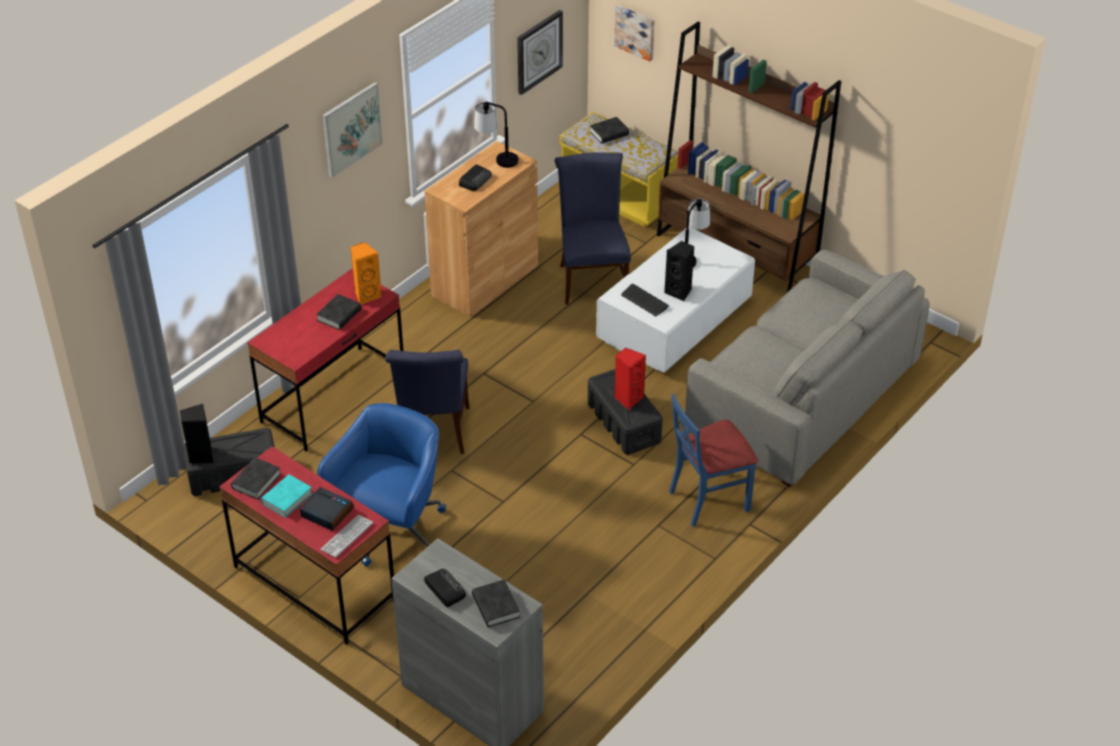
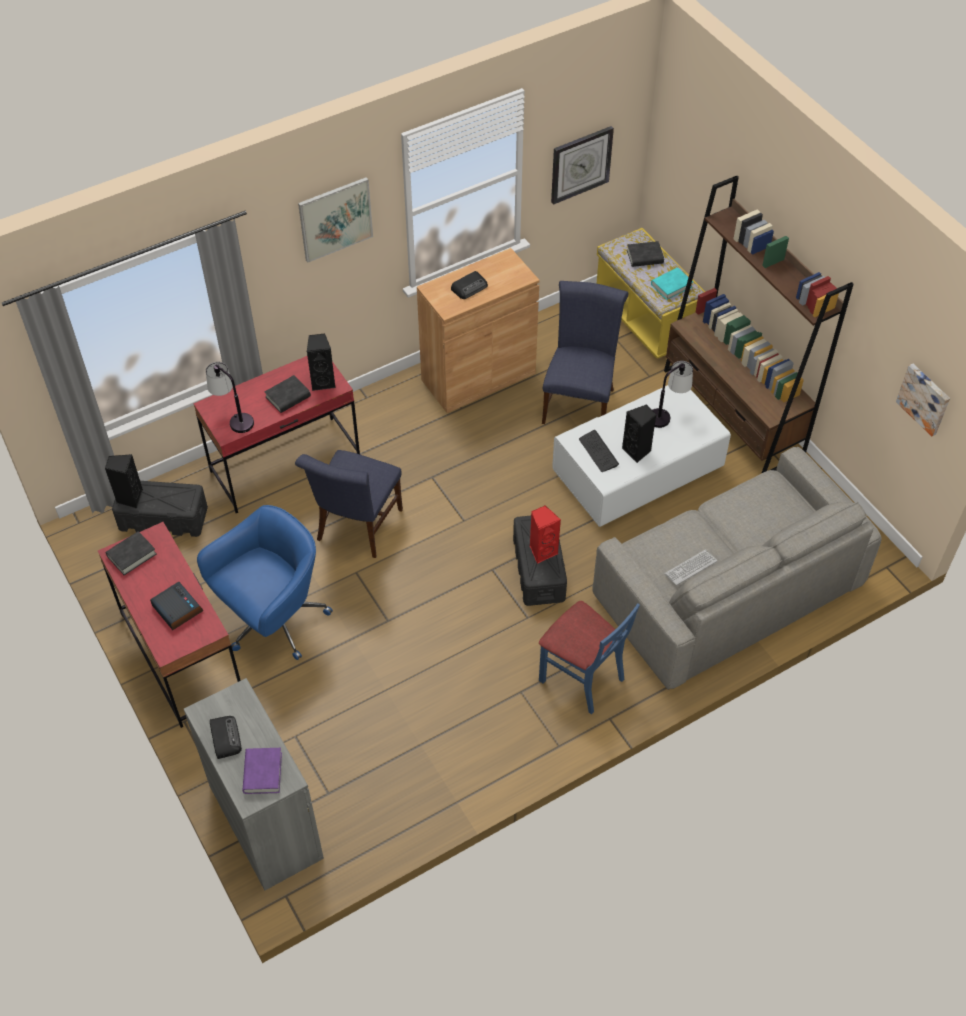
camera: 20 degrees right, 10 degrees up
(287, 498) = (149, 582): turquoise book -> turquoise book (671, 286)
(347, 536) = (182, 640): keyboard -> keyboard (690, 568)
(366, 295) = (323, 381): orange speaker -> black speaker
(495, 606) = (262, 773): black book -> purple book
(497, 159) = (501, 268): table lamp -> table lamp (233, 418)
(635, 32) = (685, 165): picture -> picture (924, 398)
(708, 499) = (582, 678): blue chair -> blue chair turned 135 degrees counterclockwise

